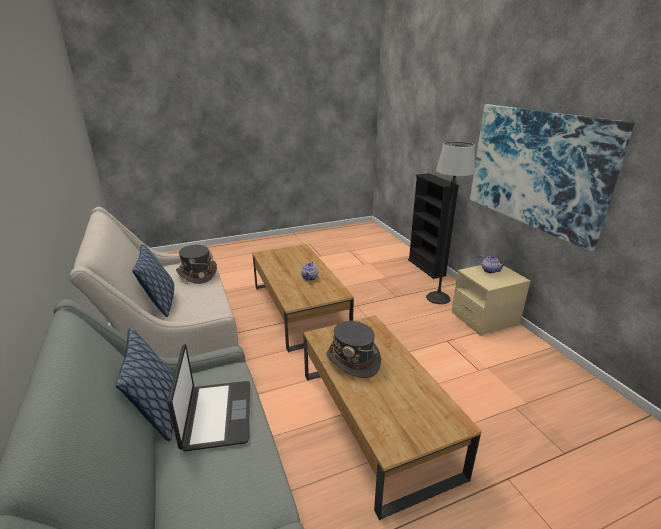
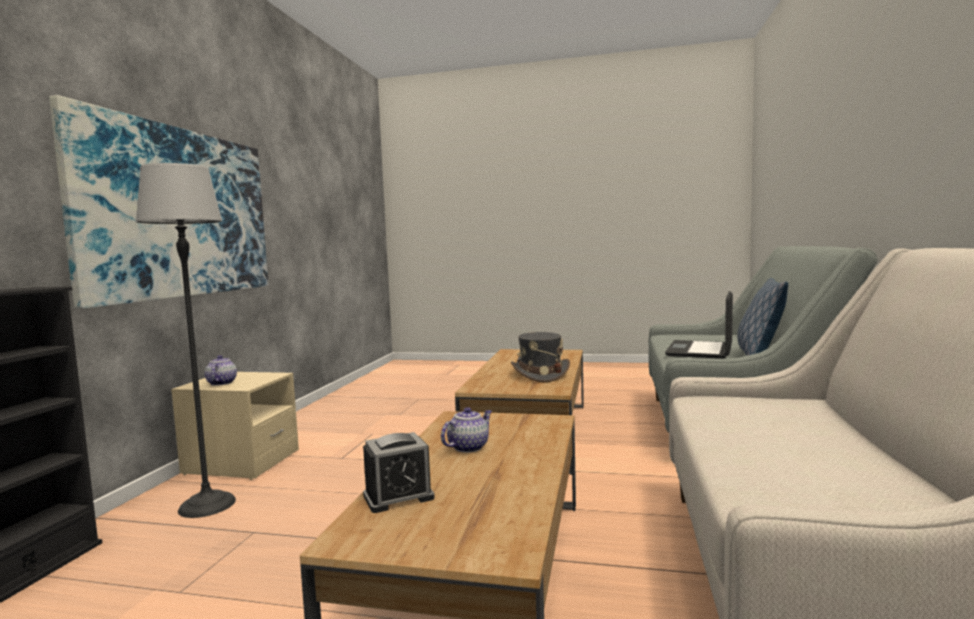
camera: 145 degrees left, 20 degrees down
(161, 303) = (833, 423): pillow -> none
(197, 274) = (765, 463): grey hat -> none
(305, 257) = (398, 497): none -> alarm clock

